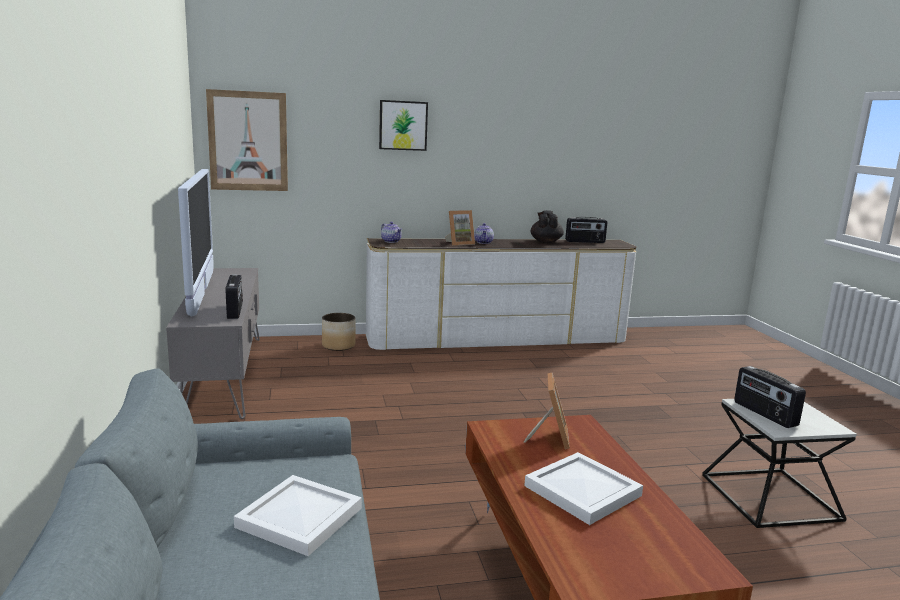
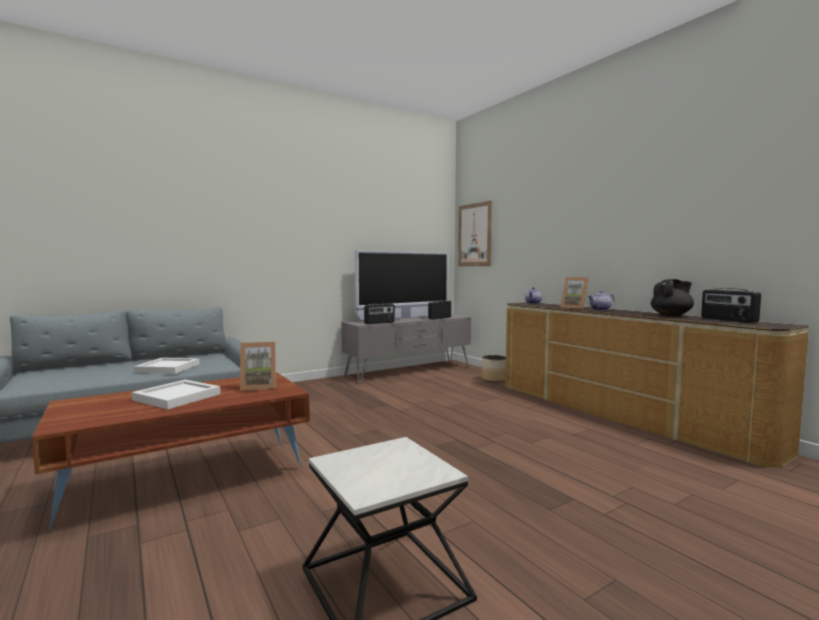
camera: 70 degrees right, 10 degrees down
(403, 125) = (556, 210): picture -> none
(499, 339) = (615, 413): white cabinet -> brown cabinet
(764, 414) = (376, 454): radio -> radio (439, 318)

